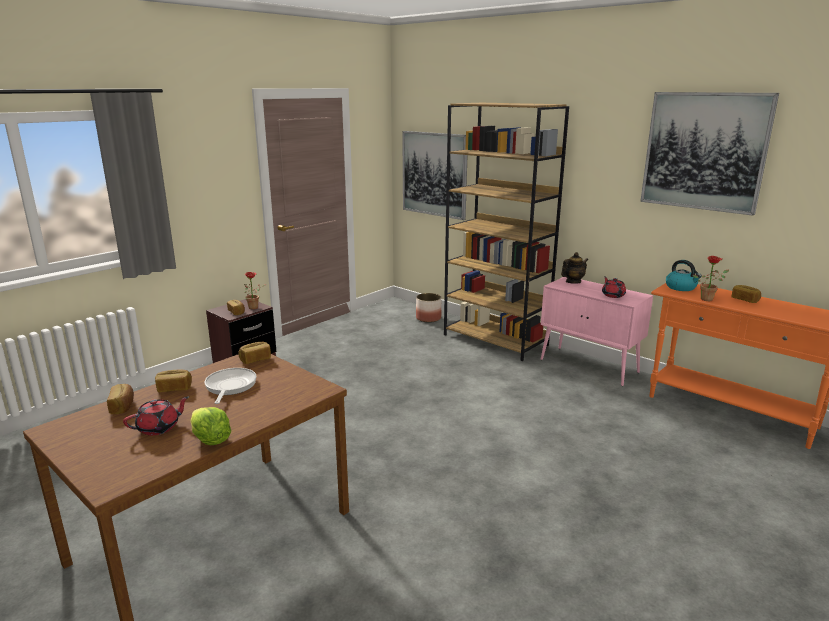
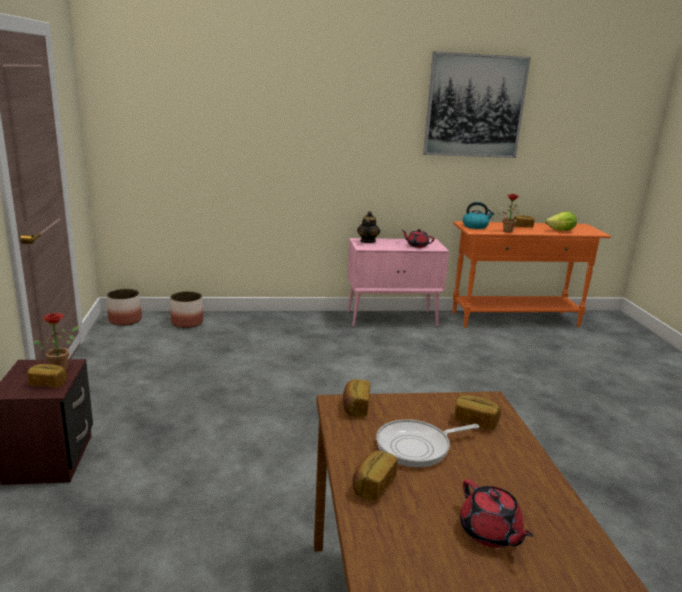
camera: 50 degrees left, 0 degrees up
(123, 406) = (386, 545): bread -> bread (475, 421)
(159, 428) = (490, 533): red teapot -> red teapot turned 150 degrees clockwise
(211, 440) = (561, 506): lettuce -> lettuce (561, 231)
(230, 386) = (417, 447): frying pan -> frying pan turned 60 degrees counterclockwise
(396, 305) = (125, 320): none -> planter
(434, 174) = (163, 143): picture -> none
(496, 340) = (288, 322): brown bookcase -> none

